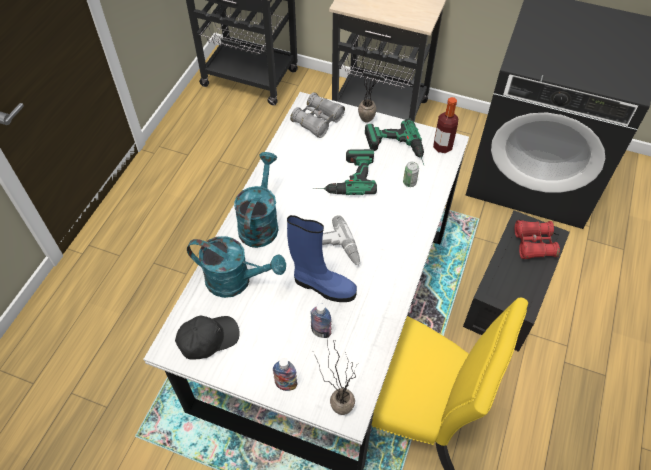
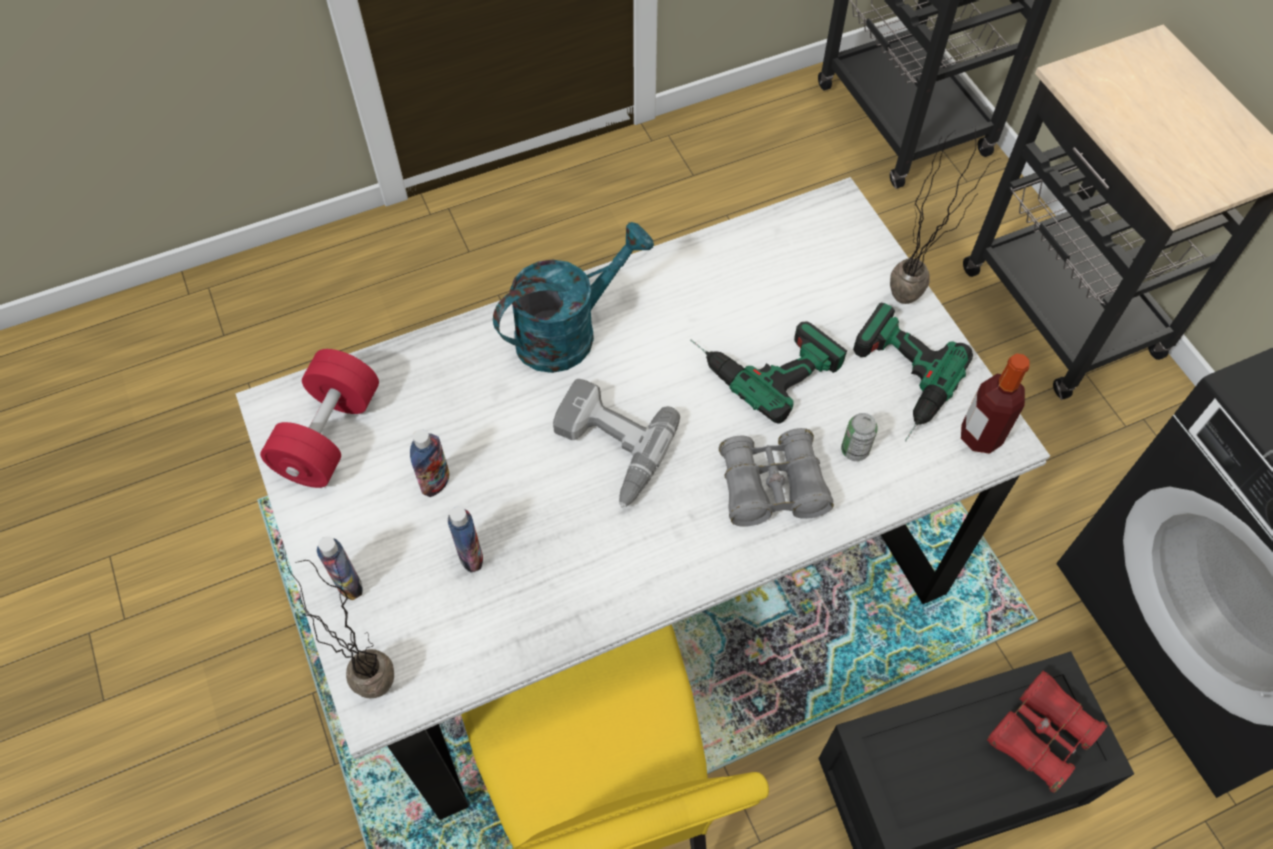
camera: 45 degrees right, 5 degrees up
(207, 339) = (329, 435): black cap -> red dumbbell
(236, 281) = (447, 388): turquoise watering can -> none
(274, 318) = (435, 482): none -> bottle
(317, 121) = (824, 243): grey binoculars -> grey binoculars (772, 487)
(322, 286) = (546, 494): blue boot -> none

